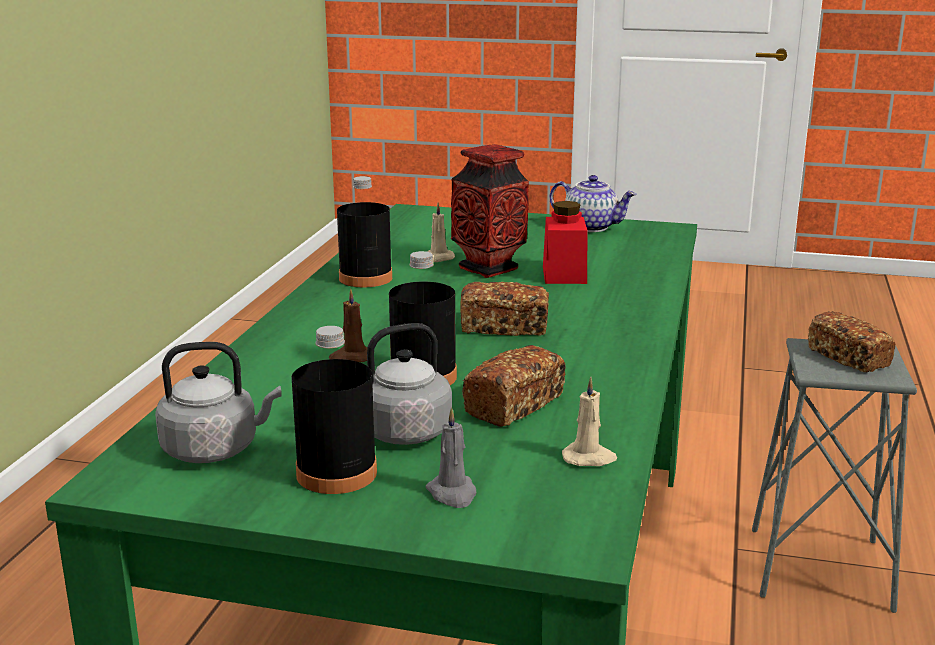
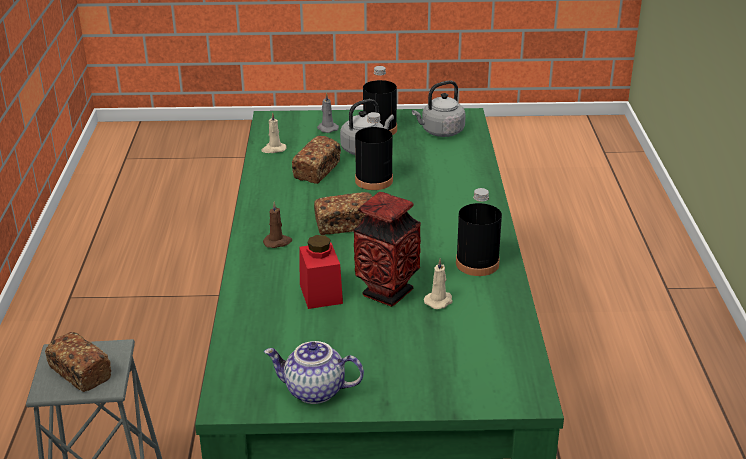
camera: 165 degrees right, 10 degrees up
(351, 357) = (423, 188): brown candle -> brown candle (278, 242)

